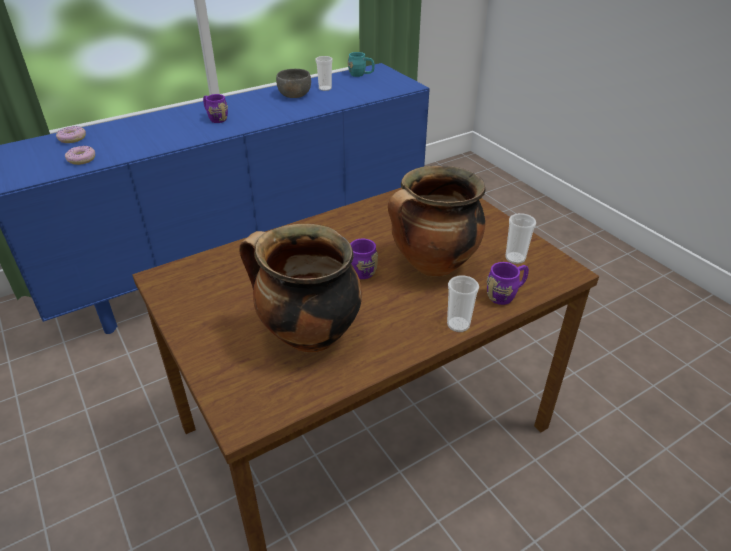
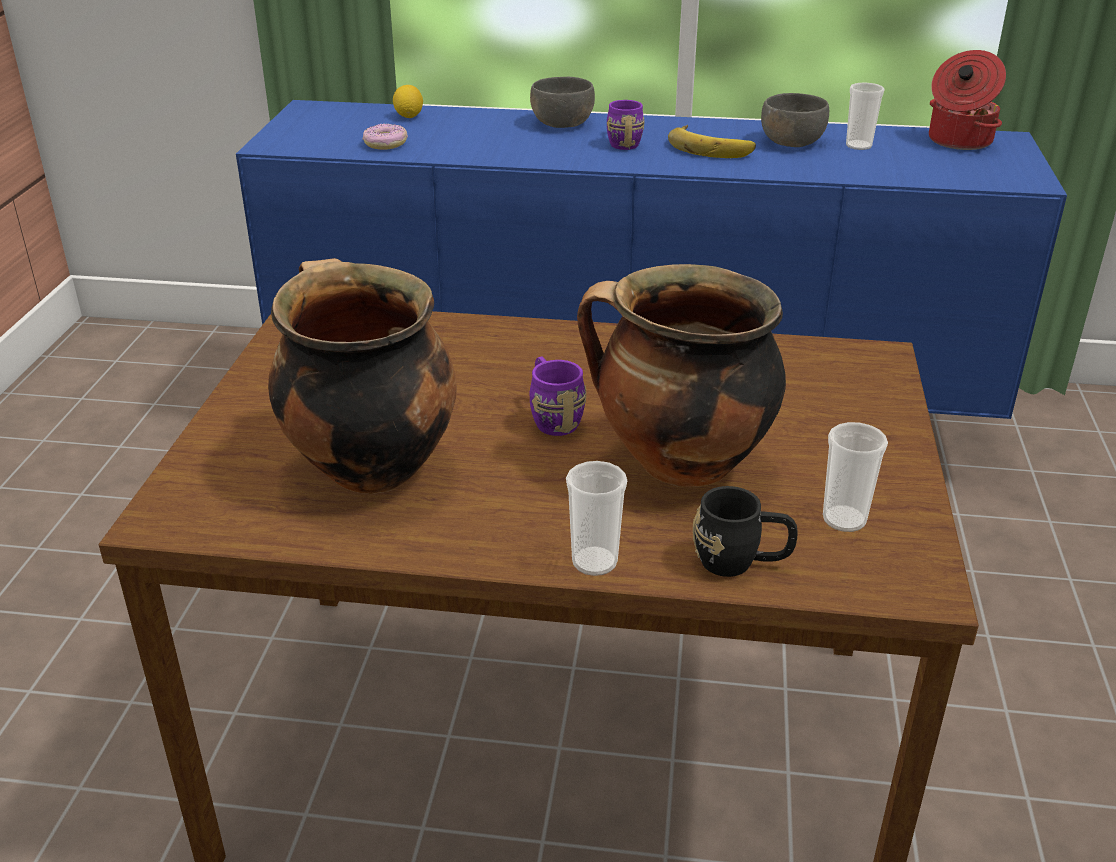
camera: 40 degrees right, 5 degrees down
(72, 138) = (409, 116): donut -> lemon
(169, 117) = (561, 123): none -> grey bowl
(262, 108) = (711, 147): none -> banana
(361, 74) = (958, 141): turquoise mug -> cooking pot
(506, 294) = (741, 562): purple mug -> black mug

